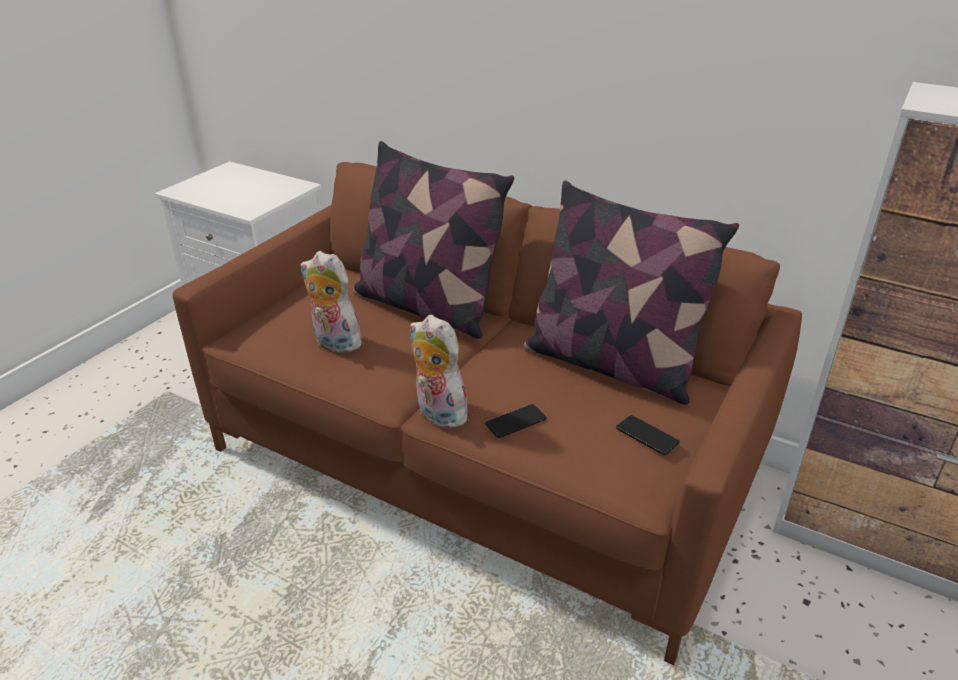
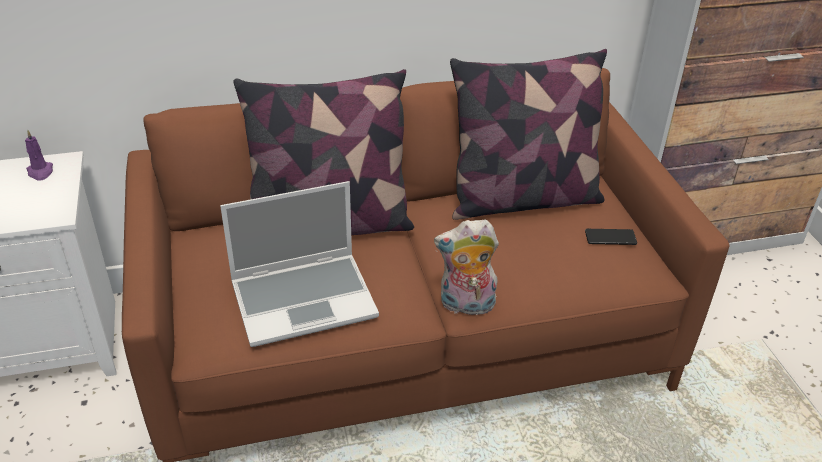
camera: 45 degrees left, 5 degrees up
(280, 186) = (40, 172): none -> purple candle
(334, 343) = (305, 299): plush toy -> laptop
(515, 421) = (527, 277): phone -> none

